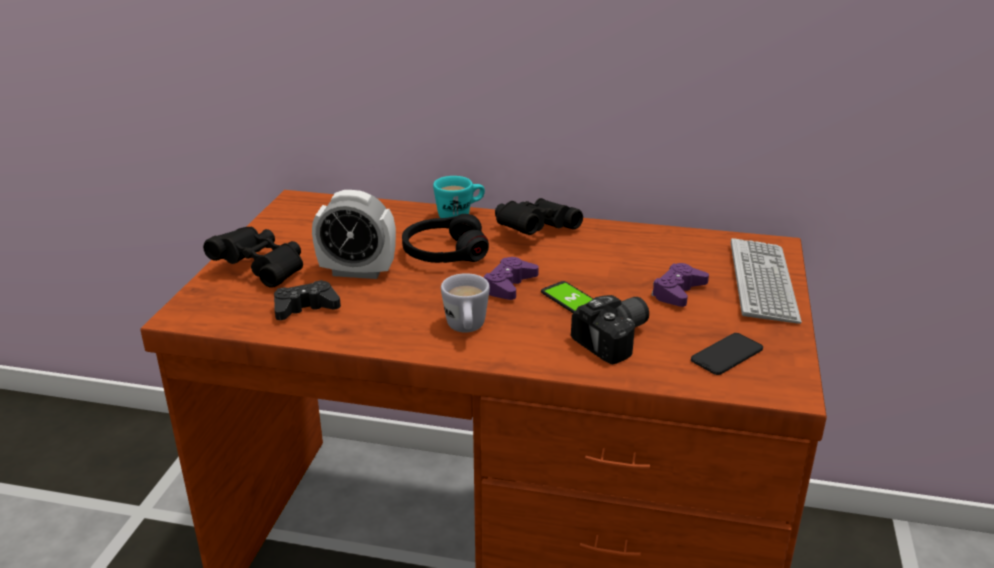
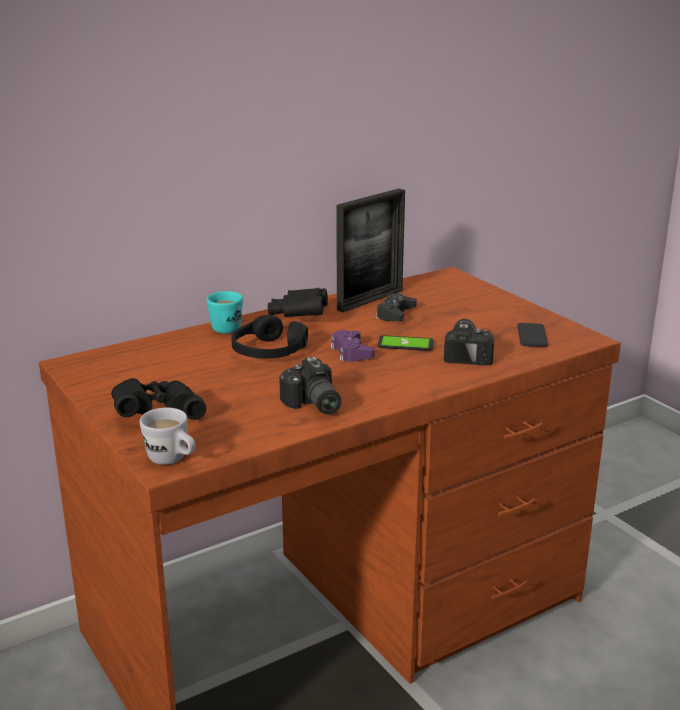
camera: 45 degrees left, 5 degrees down
(305, 308) = (248, 420): black game controller -> black game controller (395, 314)
(357, 272) = (233, 386): alarm clock -> none
(375, 320) = (312, 405): none -> camera
(466, 330) = (379, 384): white mug -> white mug (172, 460)
(633, 240) = (370, 300): none -> picture frame
(678, 292) = (449, 317): purple game controller -> none
(763, 282) = (479, 295): keyboard -> none

